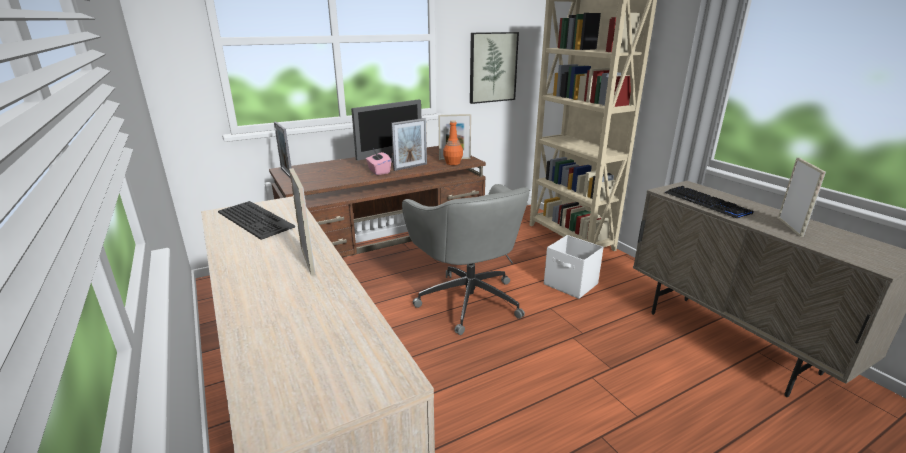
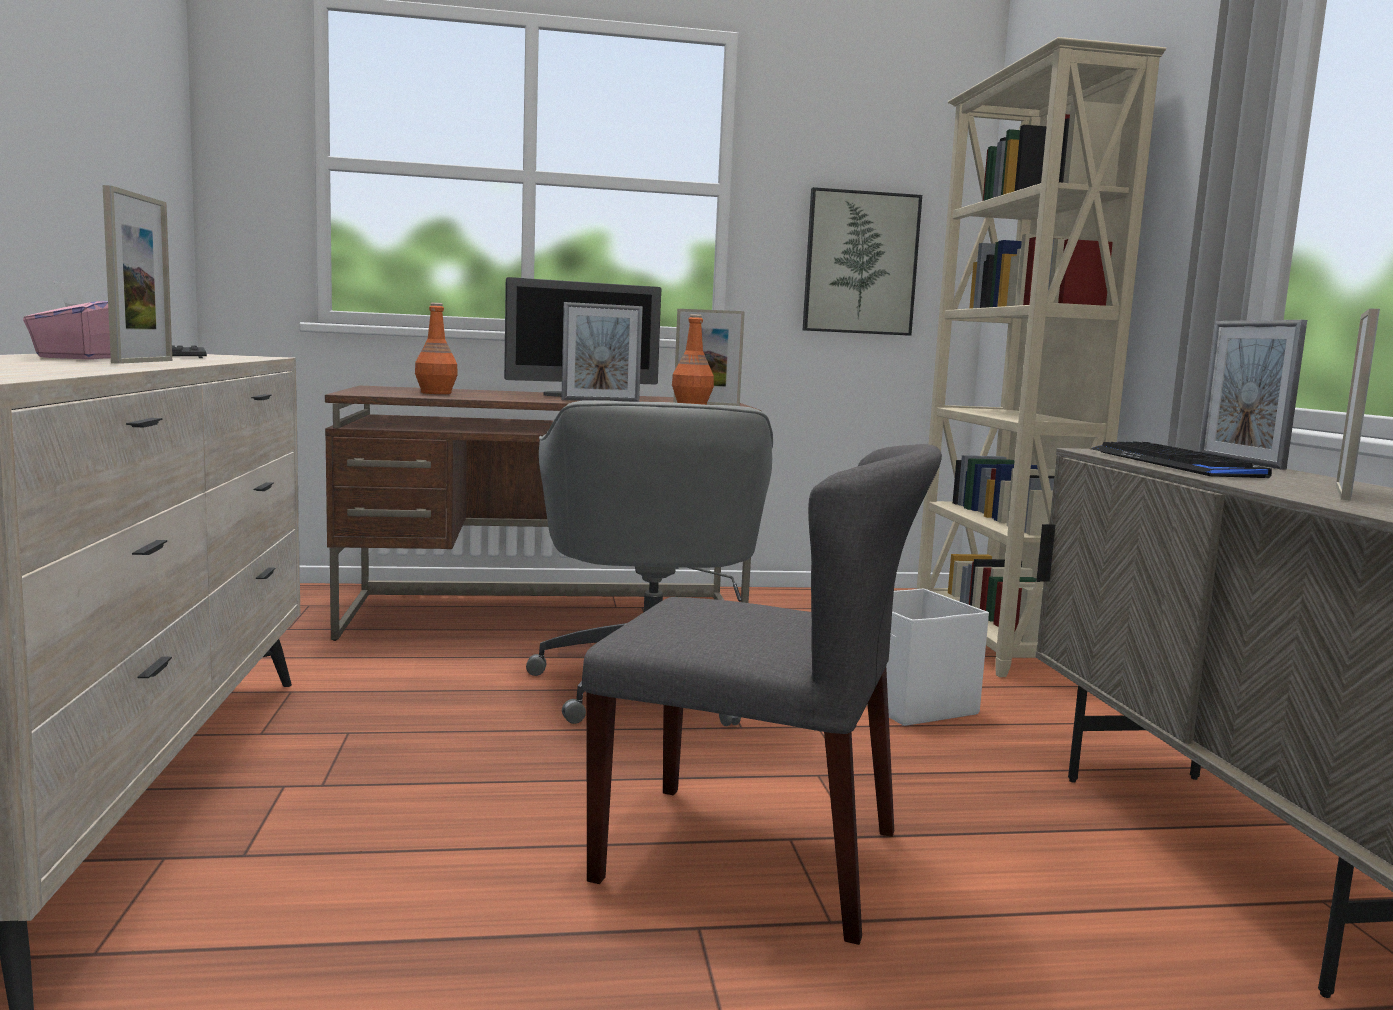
camera: 20 degrees right, 15 degrees down
(286, 173) = (374, 388): picture frame -> picture frame (1240, 462)
(327, 175) = (436, 393): none -> orange bottle
(378, 171) = (532, 398): pink tissue box -> pink tissue box (79, 358)
(587, 391) = (752, 855): none -> grey chair

